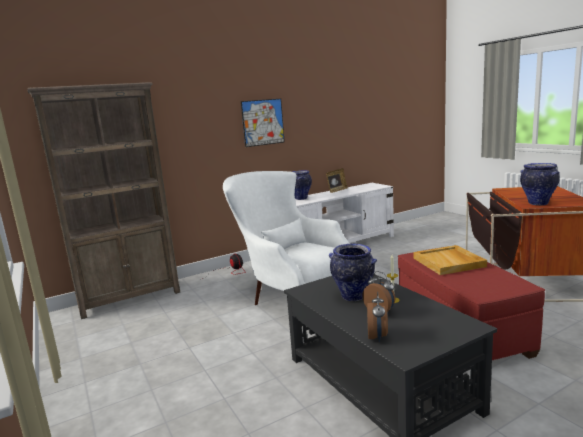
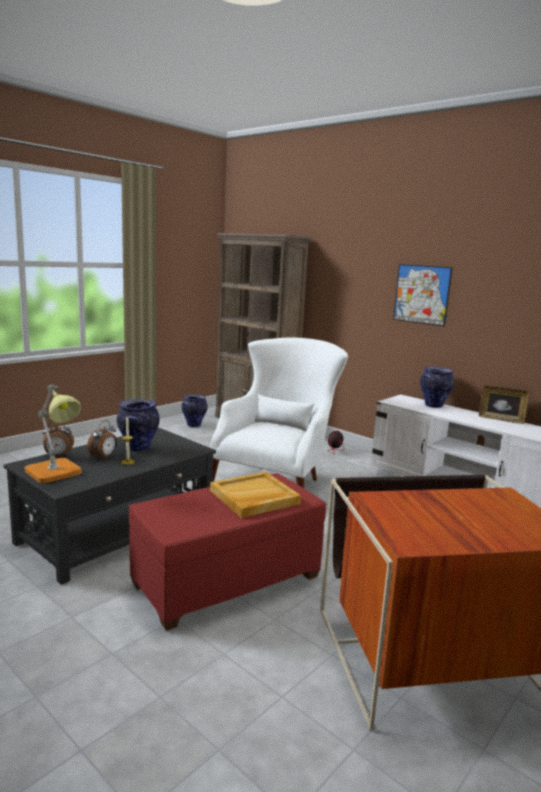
camera: 70 degrees right, 0 degrees up
(432, 332) = (56, 474): none -> table lamp
(537, 203) = (390, 505): vase -> vase (194, 425)

